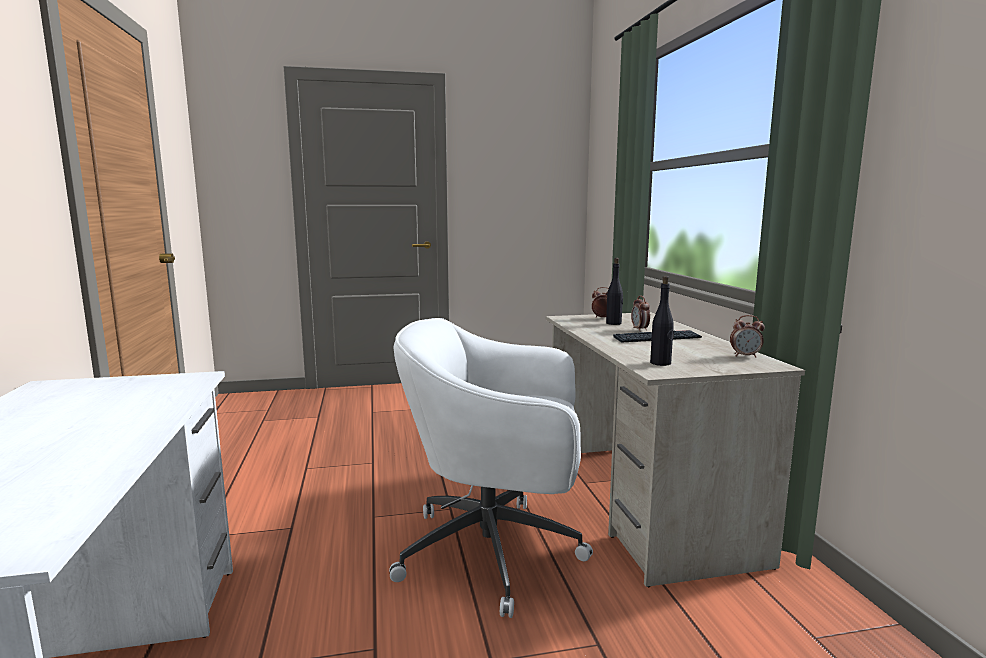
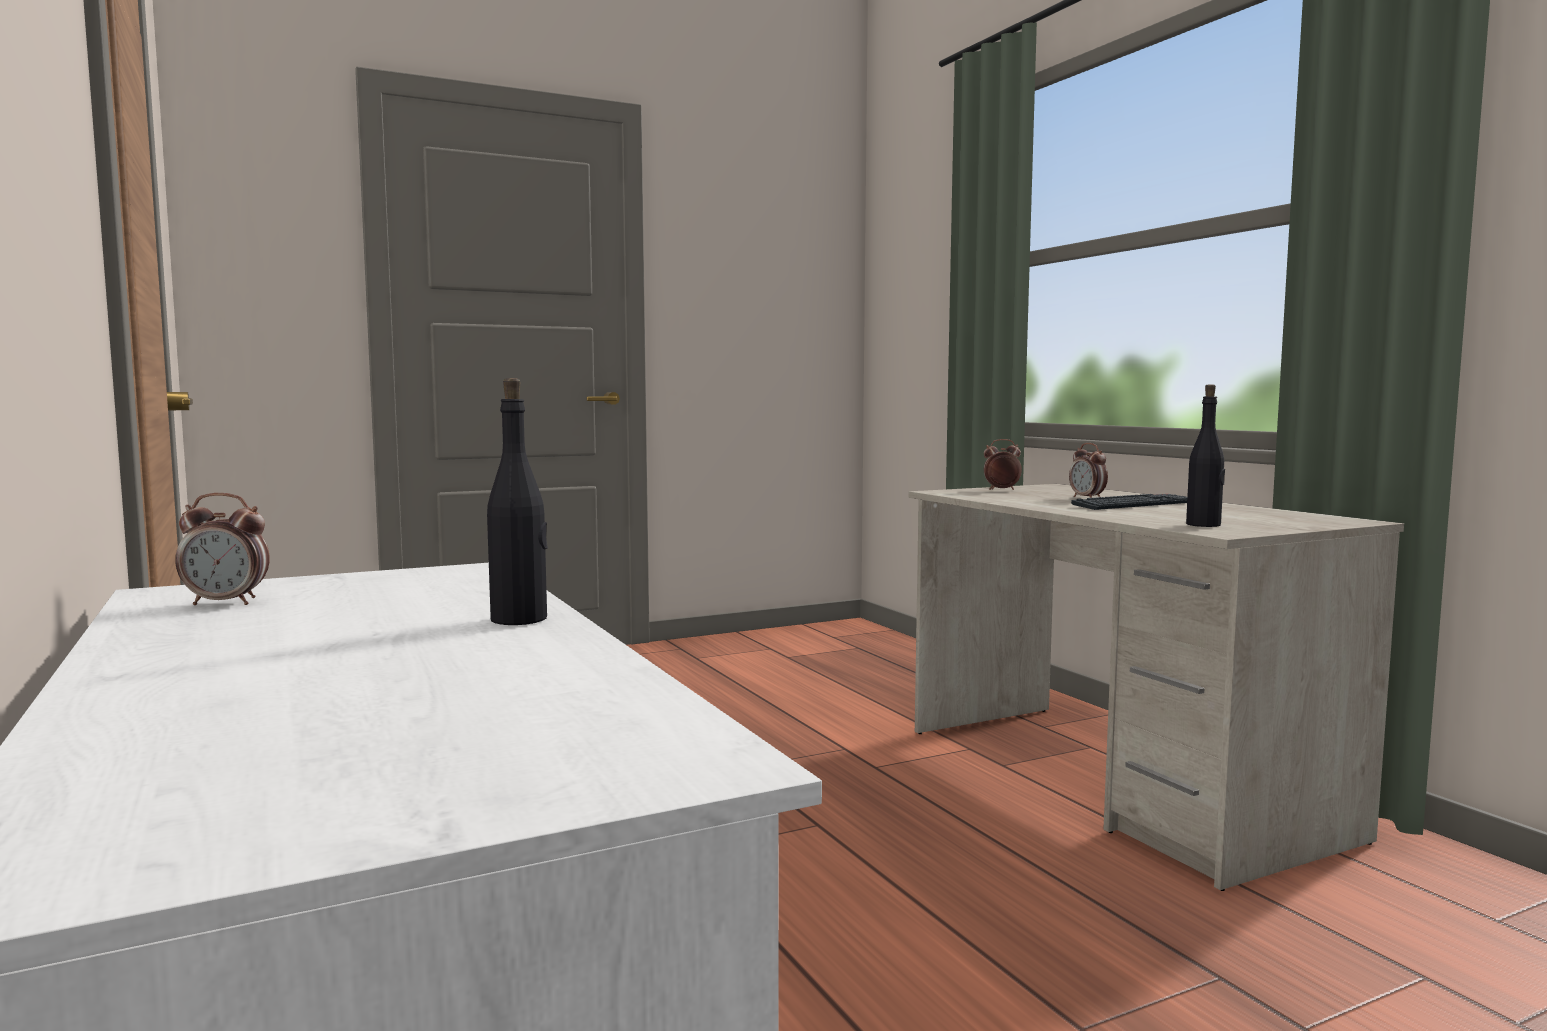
camera: 15 degrees left, 5 degrees down
(495, 552) = (950, 876): white office chair -> none
(614, 323) = (1033, 494): black bottle -> black bottle (520, 619)
(745, 356) = (1297, 515): alarm clock -> alarm clock (226, 603)

